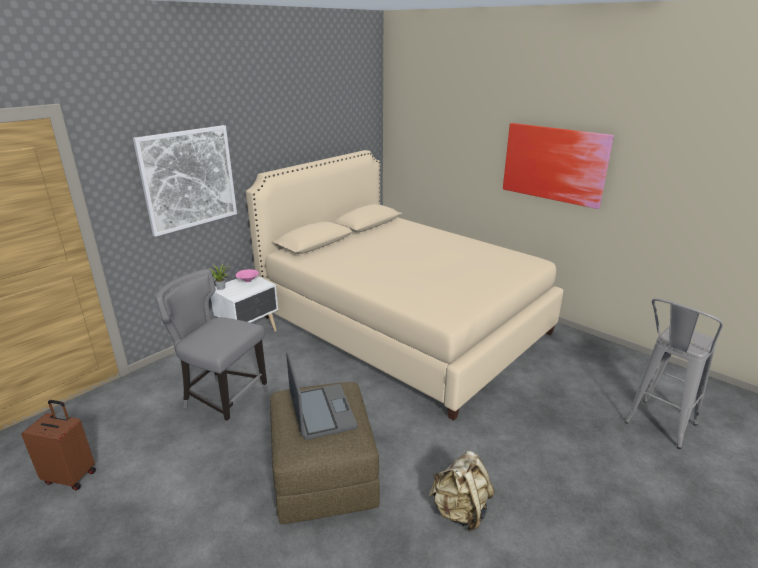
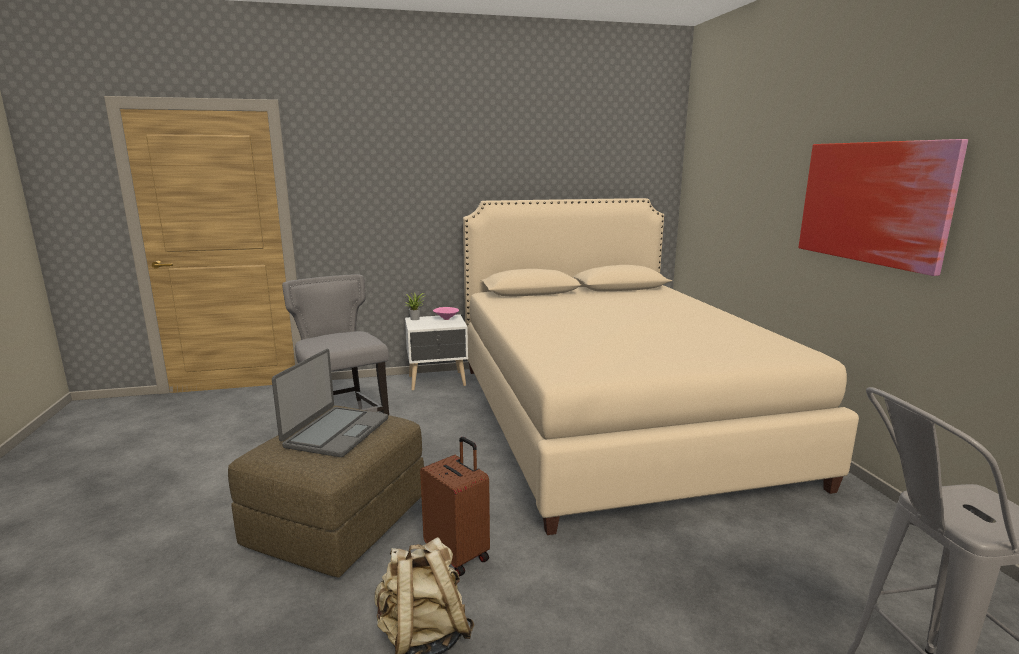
camera: 35 degrees right, 10 degrees down
(71, 476) = (172, 437): brown suitcase -> brown suitcase (458, 554)
(188, 179) = (398, 193): picture -> none

